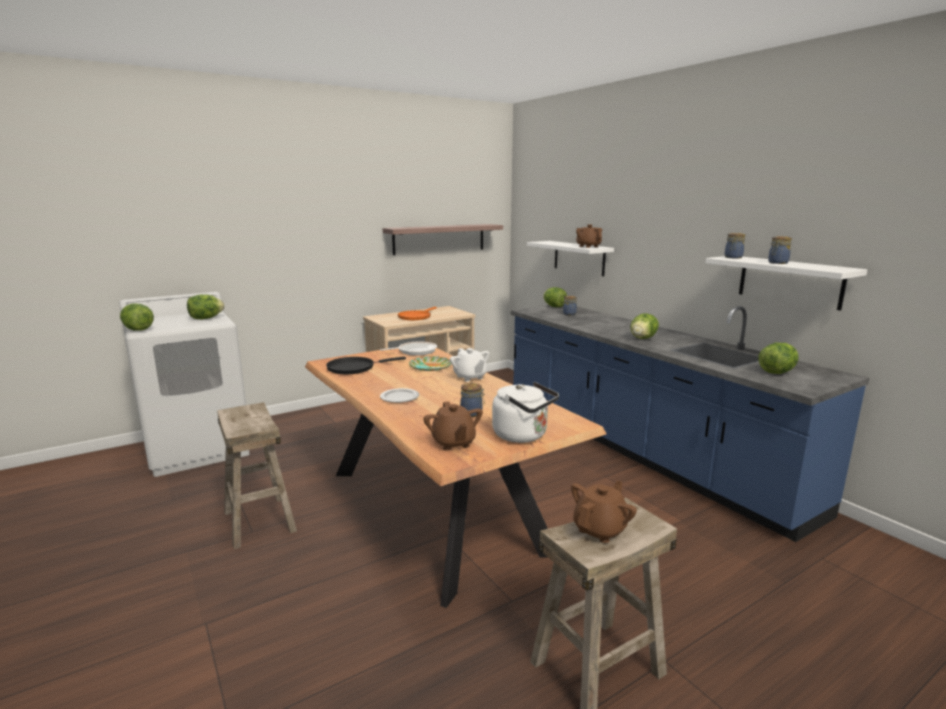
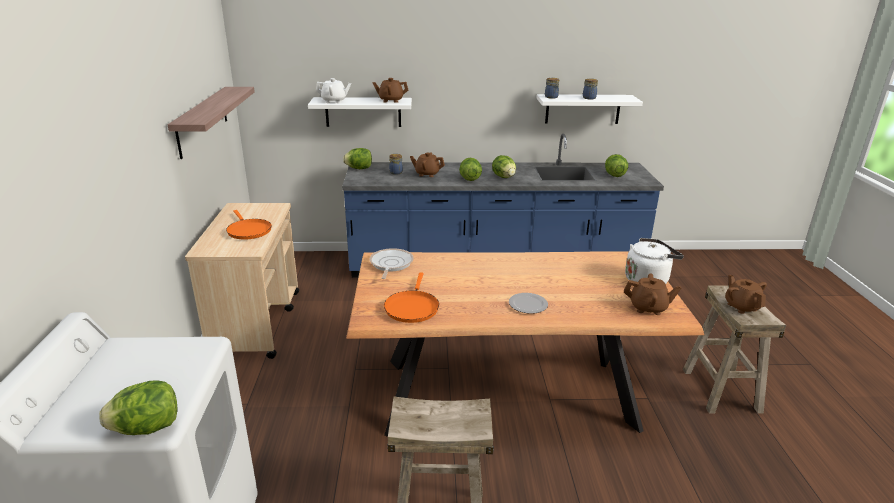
camera: 60 degrees left, 10 degrees up
(206, 318) = (159, 355): lettuce -> lettuce (469, 179)
(354, 368) = (412, 307): black frying pan -> orange frying pan
(430, 367) = (452, 270): plate -> none
(470, 377) = (502, 262): white teapot -> white teapot (334, 101)
(472, 413) = (592, 285): jar -> none
(587, 320) = (427, 174): none -> brown teapot

